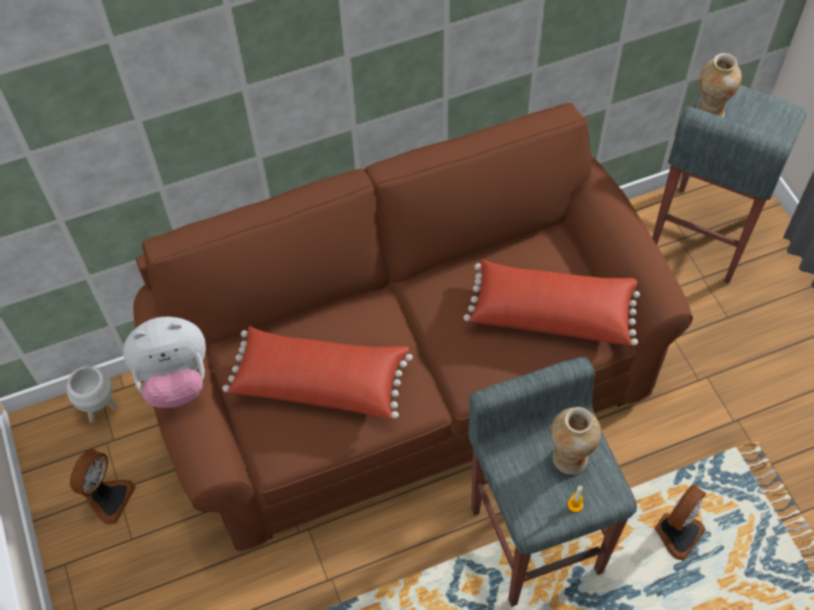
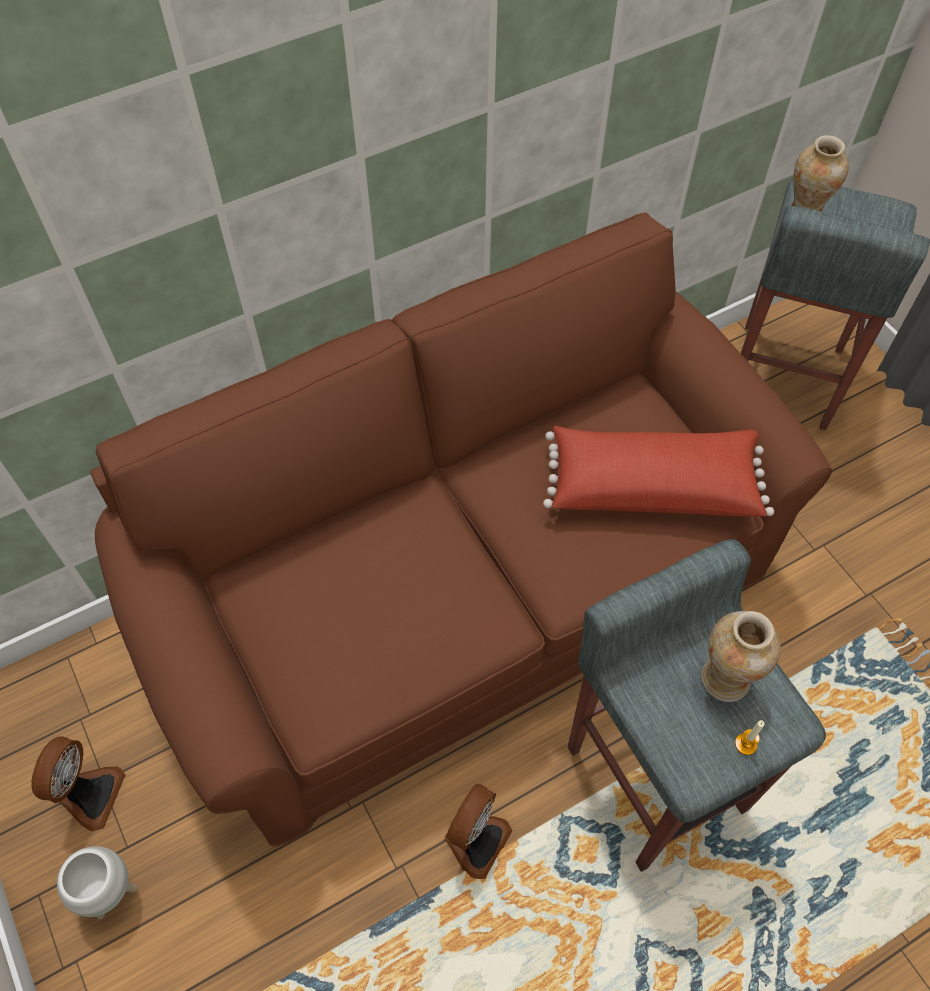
camera: 10 degrees left, 0 degrees up
(100, 408) = (68, 673): white planter -> white planter (112, 893)
(175, 380) = (164, 634): plush toy -> none
(320, 381) = (363, 610): red pillow -> none
(676, 533) = (828, 745): fan -> fan (474, 840)

